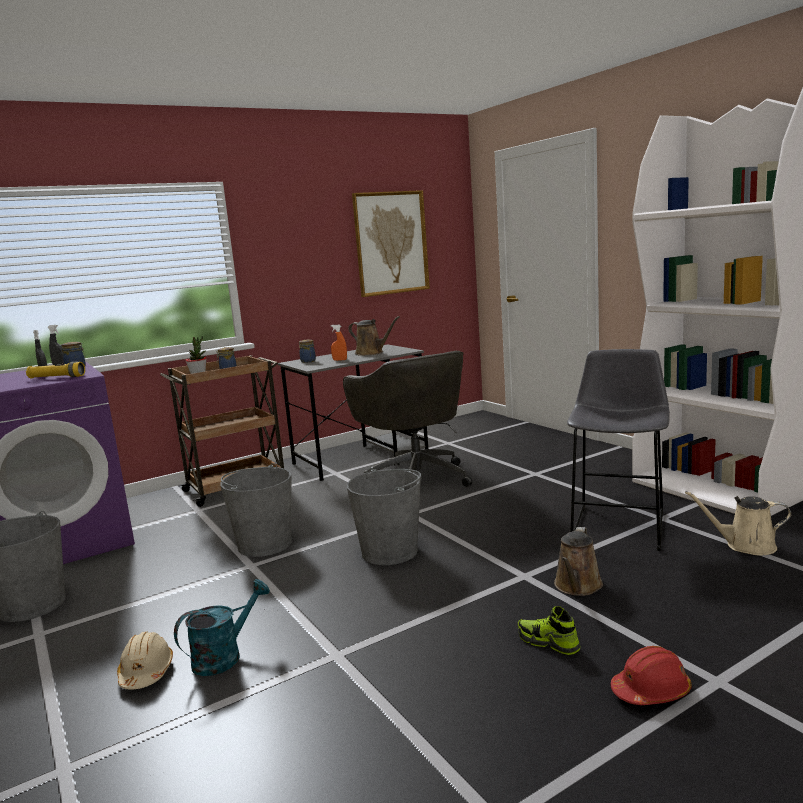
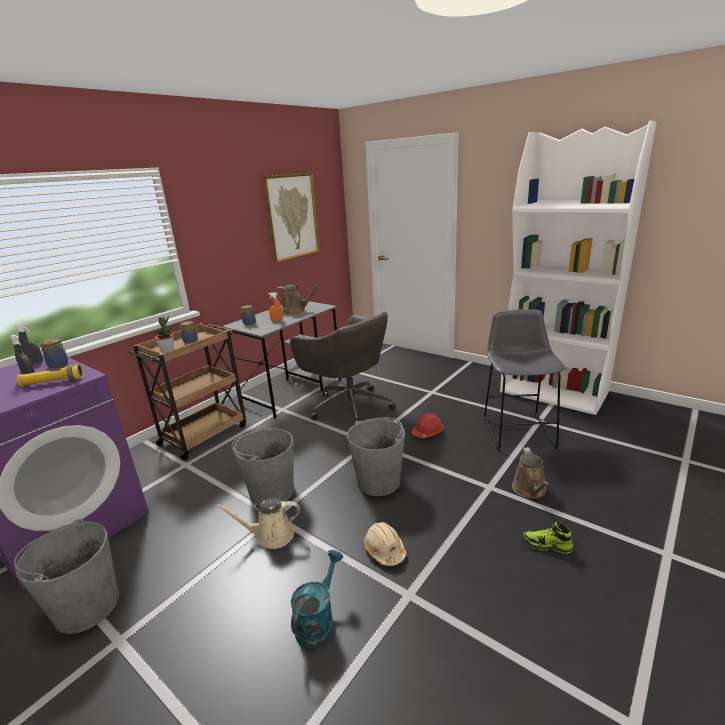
camera: 20 degrees left, 10 degrees up
(146, 672) = (259, 658): beige hard hat -> beige hard hat (384, 550)
(651, 691) = (637, 572): red hard hat -> red hard hat (427, 432)
(745, 545) = (602, 436): beige watering can -> beige watering can (271, 536)

